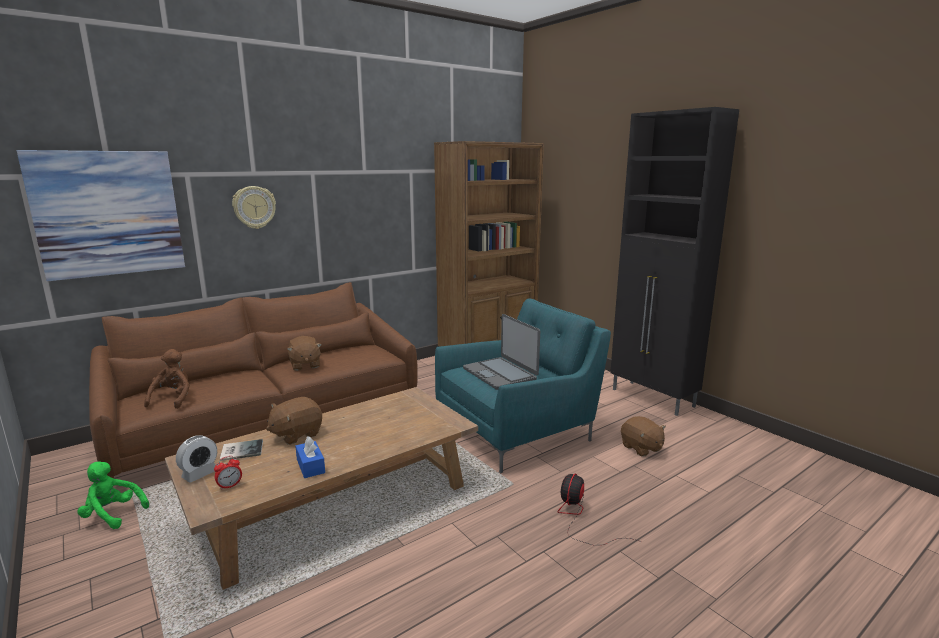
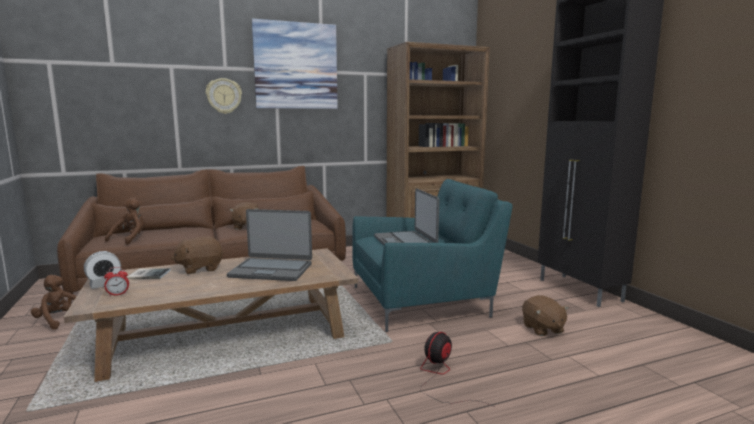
camera: 15 degrees right, 5 degrees down
(108, 213) = (108, 93): picture -> picture (296, 66)
(112, 515) = (60, 321): green plush toy -> brown plush toy
(310, 466) = (191, 289): blue tissue box -> none
(380, 426) = (271, 270): none -> laptop

